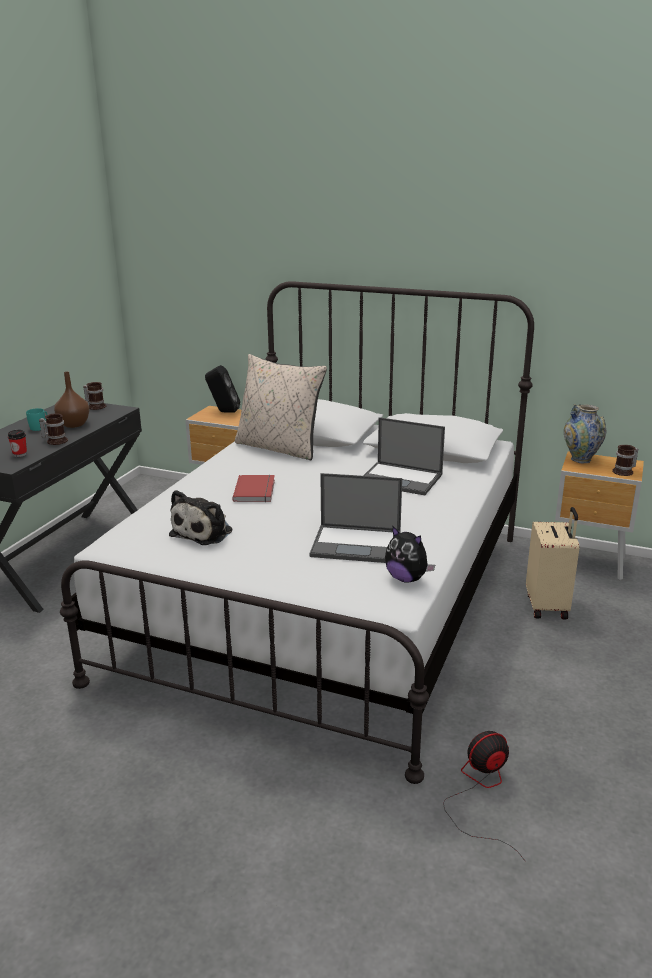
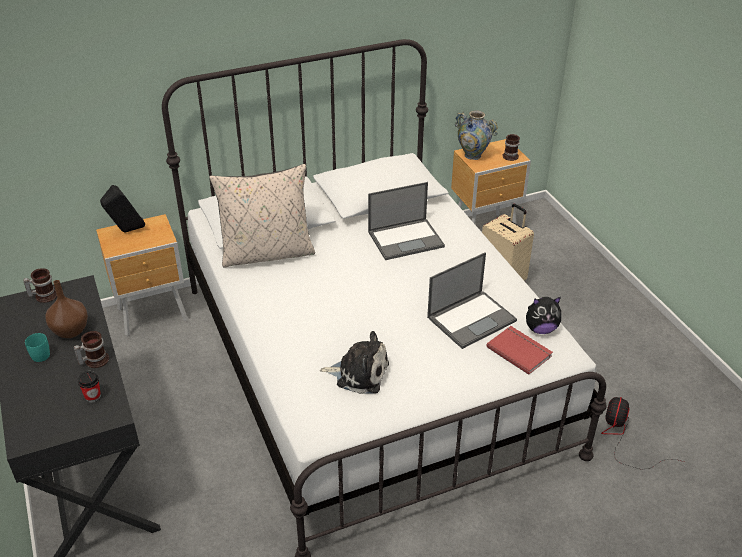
camera: 45 degrees left, 15 degrees up
(204, 532) = (359, 373): plush toy -> plush toy turned 60 degrees counterclockwise
(256, 490) = (326, 309): red book -> red book (520, 350)

